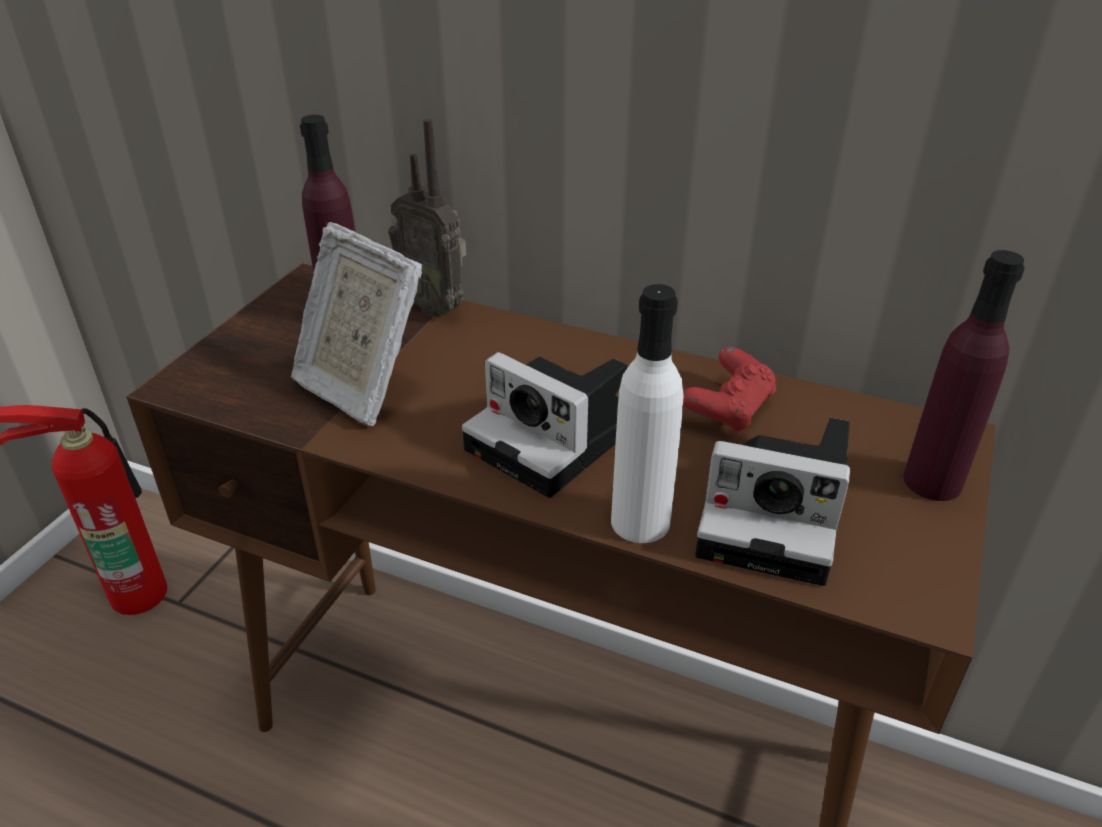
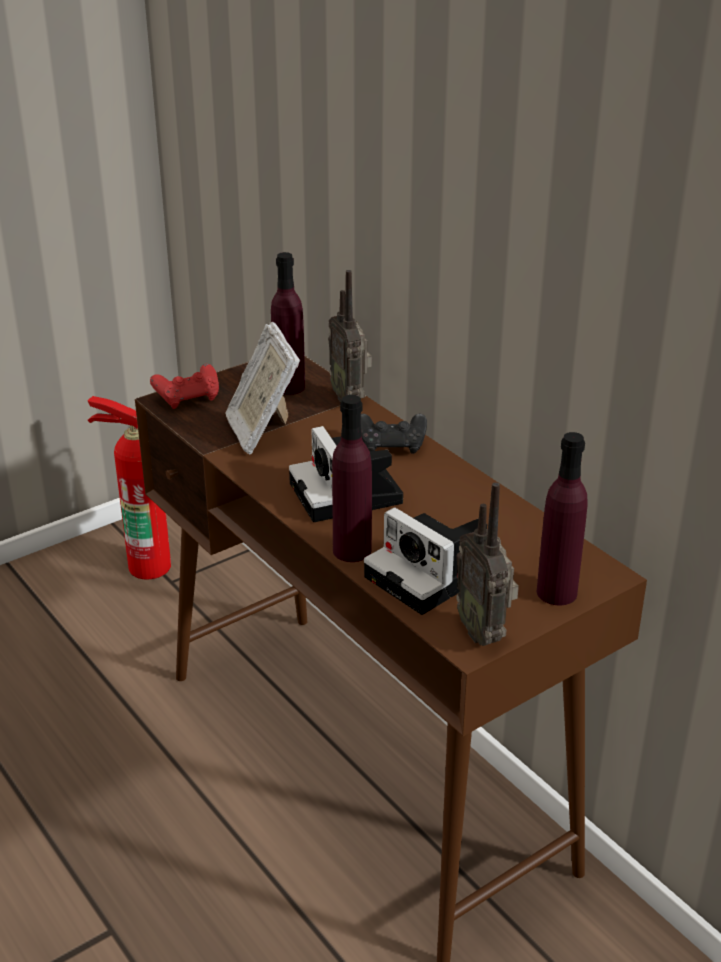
camera: 30 degrees right, 5 degrees down
(546, 352) = (392, 446): none -> black game controller
(640, 521) = (352, 550): white bottle -> purple bottle
(728, 409) = (472, 513): red game controller -> red game controller (188, 398)
(920, 577) = (483, 632): none -> radio

